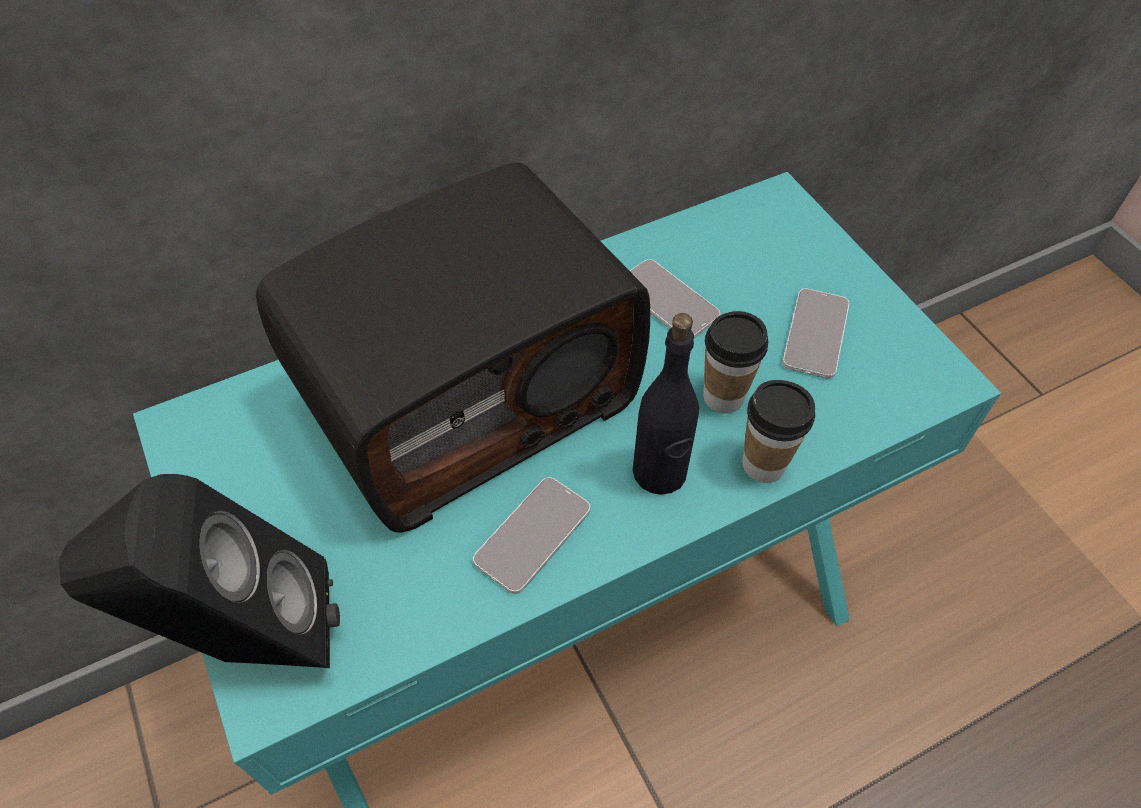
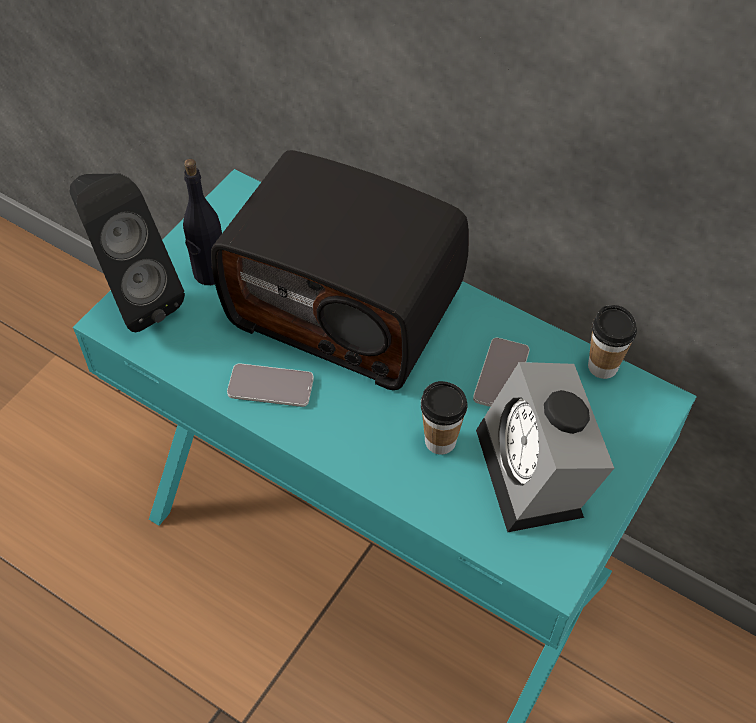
camera: 60 degrees right, 0 degrees up
(660, 472) = (355, 431): black bottle -> black bottle (210, 272)
(763, 464) = (400, 485): cup -> cup (602, 366)
(815, 334) = (537, 475): phone -> alarm clock

